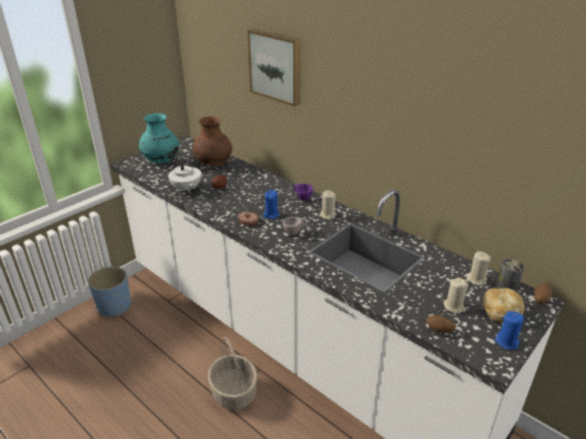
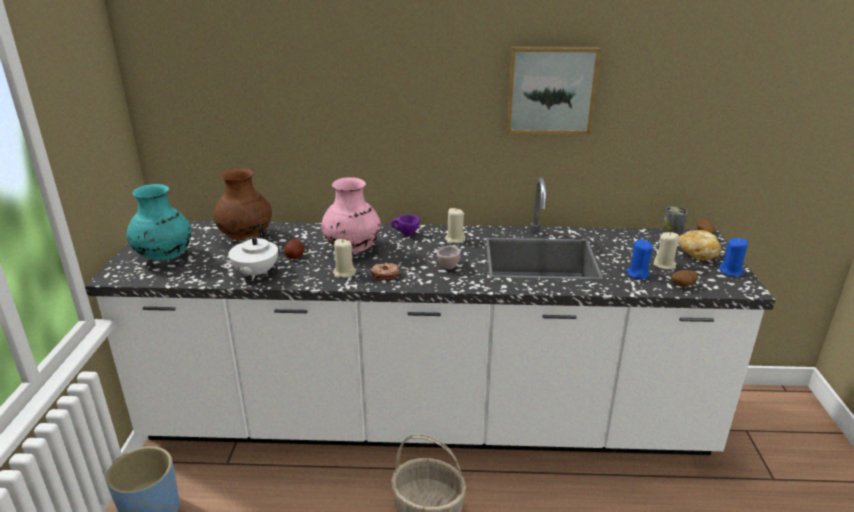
camera: 40 degrees left, 5 degrees down
(186, 189) = (255, 273): white teapot -> white teapot turned 75 degrees clockwise
(256, 195) = (352, 249): none -> pink vase
(271, 215) = (399, 260): blue candle -> blue candle (637, 274)
(276, 66) = (328, 77): picture -> picture (550, 89)
(476, 280) = (647, 240): beige candle -> beige candle (344, 273)

